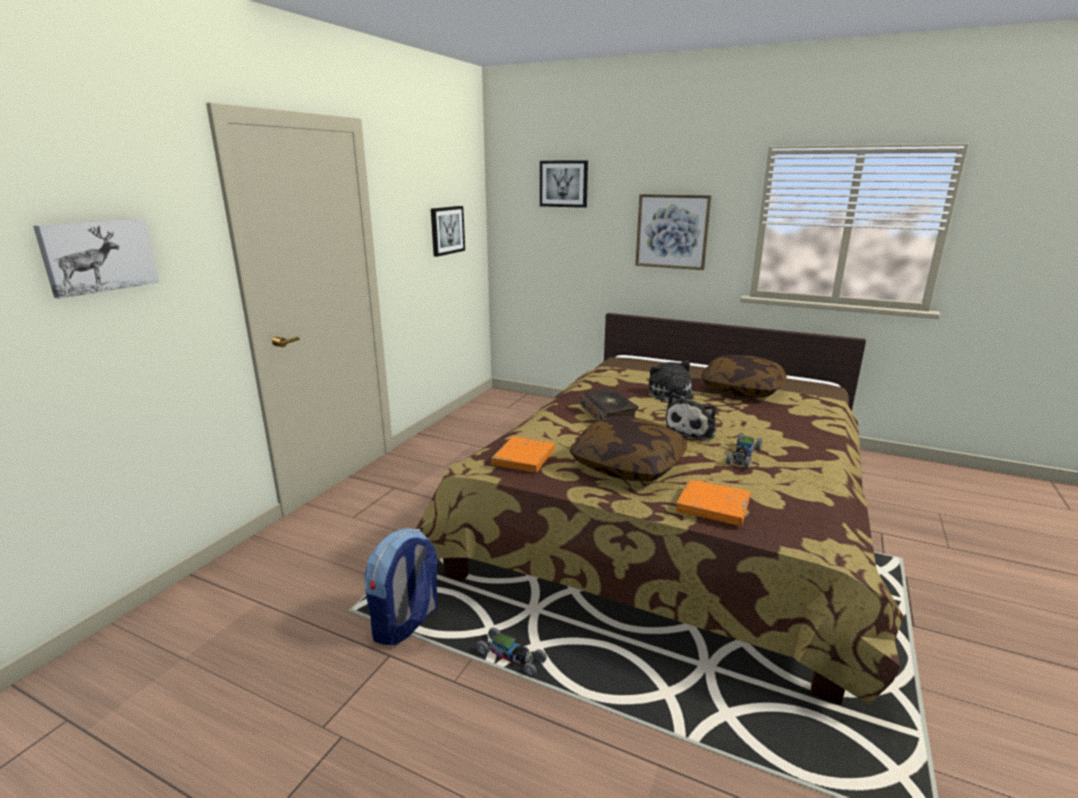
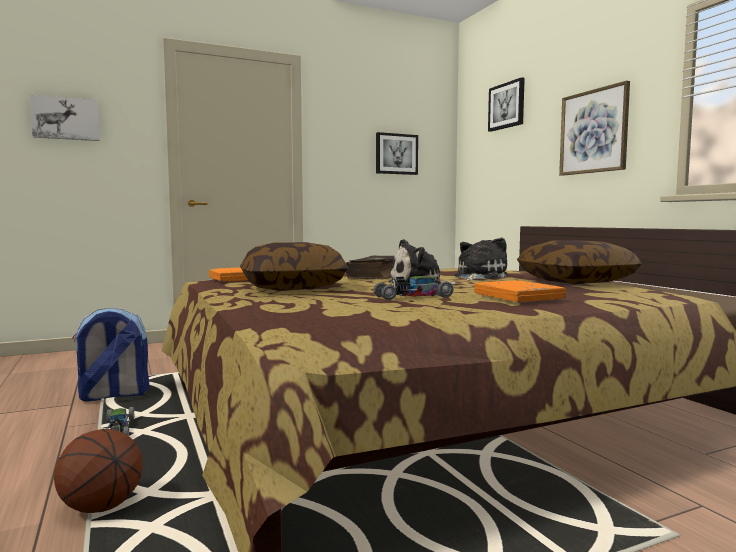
camera: 40 degrees right, 15 degrees down
(663, 724) = (101, 506): none -> basketball
(713, 506) = (273, 305): orange book -> orange book (518, 297)

